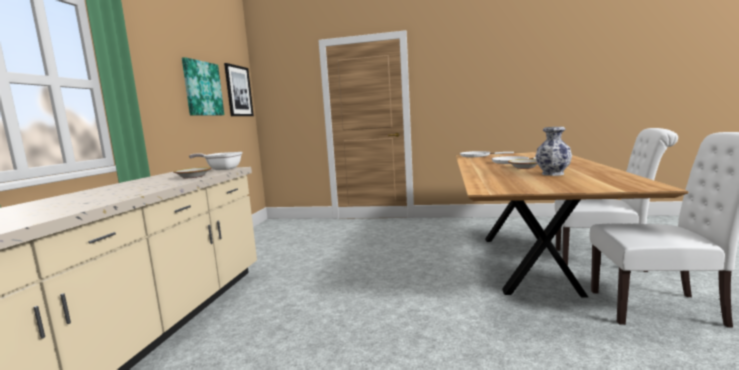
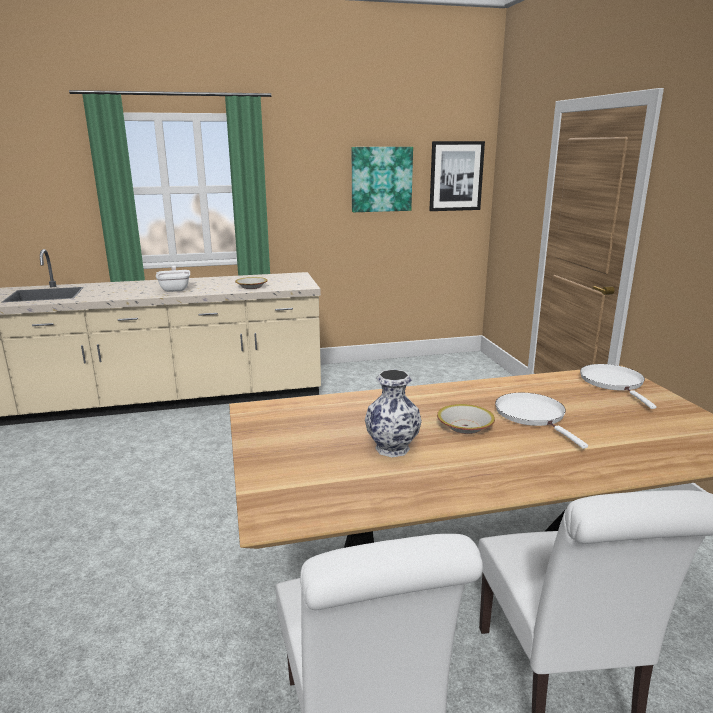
camera: 65 degrees right, 10 degrees up
(221, 169) = (301, 283): frying pan -> frying pan (175, 289)

